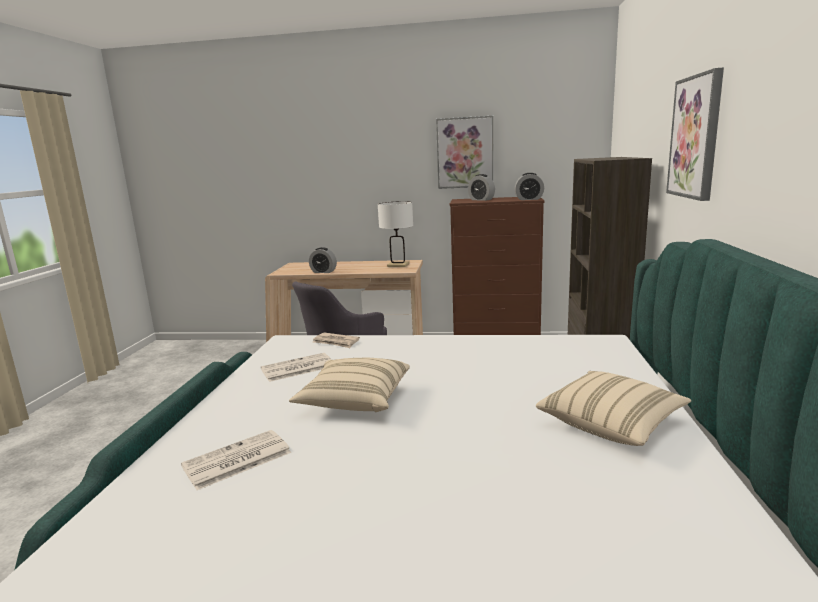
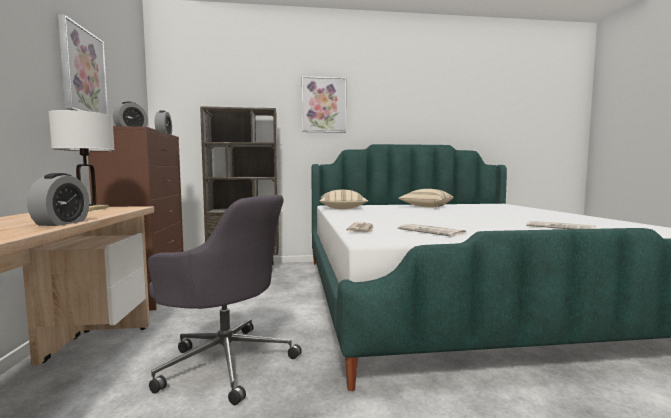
camera: 105 degrees left, 10 degrees down
(355, 400) = (460, 221): beige pillow -> beige pillow (342, 209)

